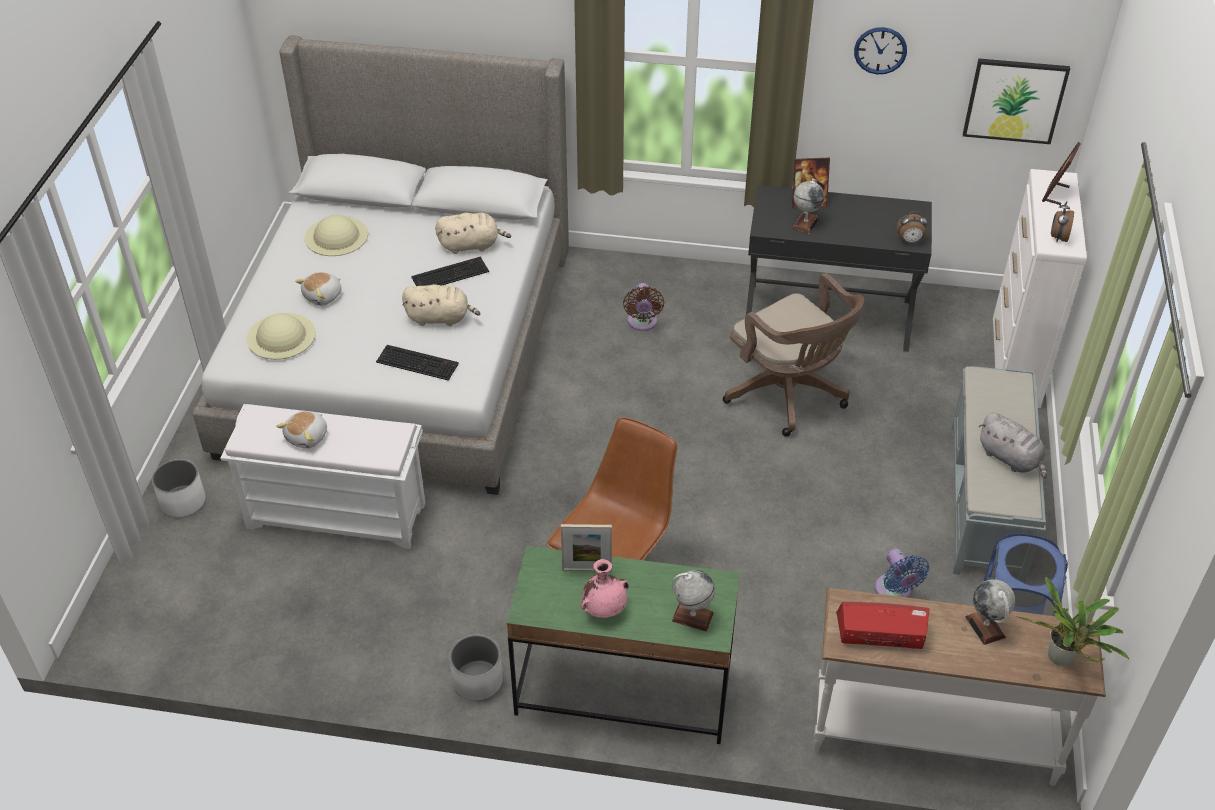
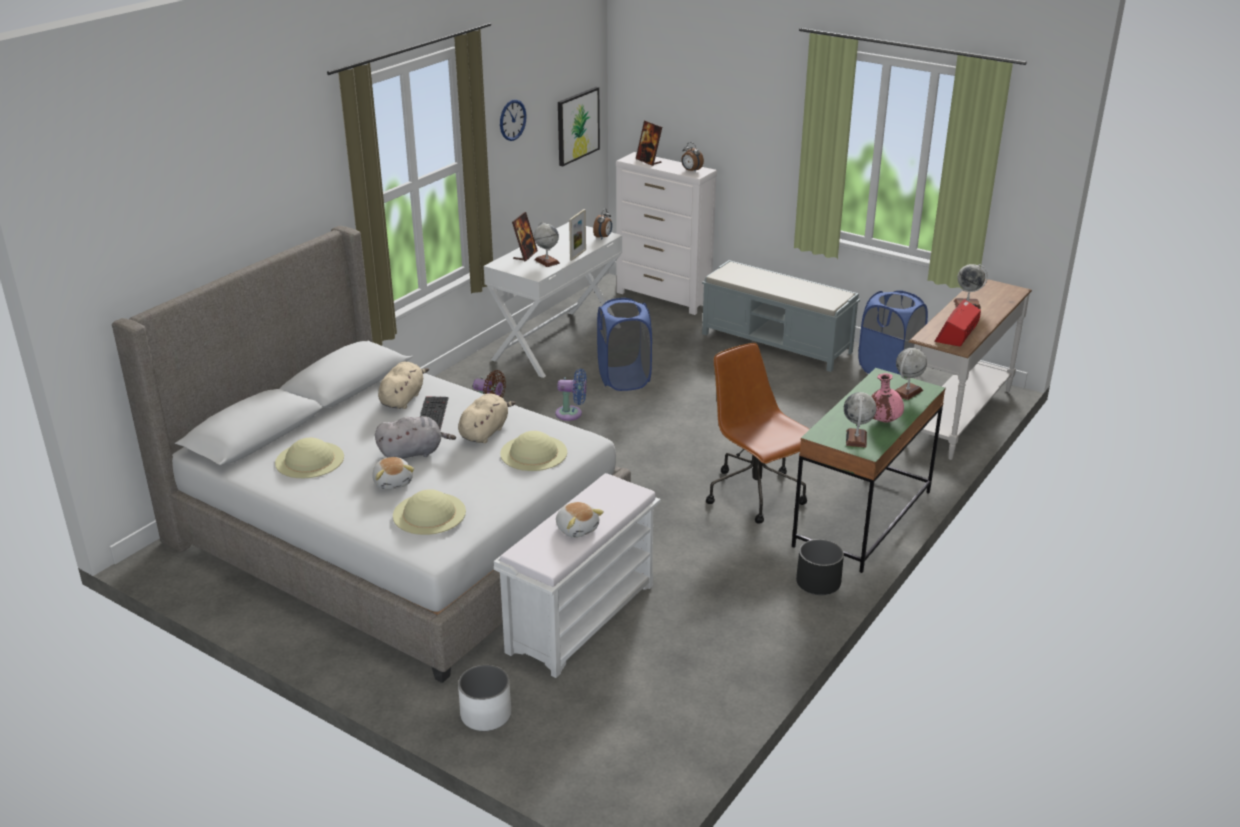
camera: 65 degrees left, 15 degrees down
(418, 362) = (533, 453): keyboard -> beige hat
(478, 680) = (818, 583): white planter -> black planter
(548, 594) = (856, 439): none -> globe
(587, 569) = (840, 419): picture frame -> picture frame (578, 255)
(789, 395) = (624, 379): brown office chair -> blue laundry basket
(828, 315) = (556, 343): black desk -> white desk
(894, 592) = (834, 394): blue fan -> blue fan (572, 414)
(1011, 459) = (800, 287): grey plush toy -> grey plush toy (413, 453)
(1062, 660) = (1002, 292): potted plant -> none

